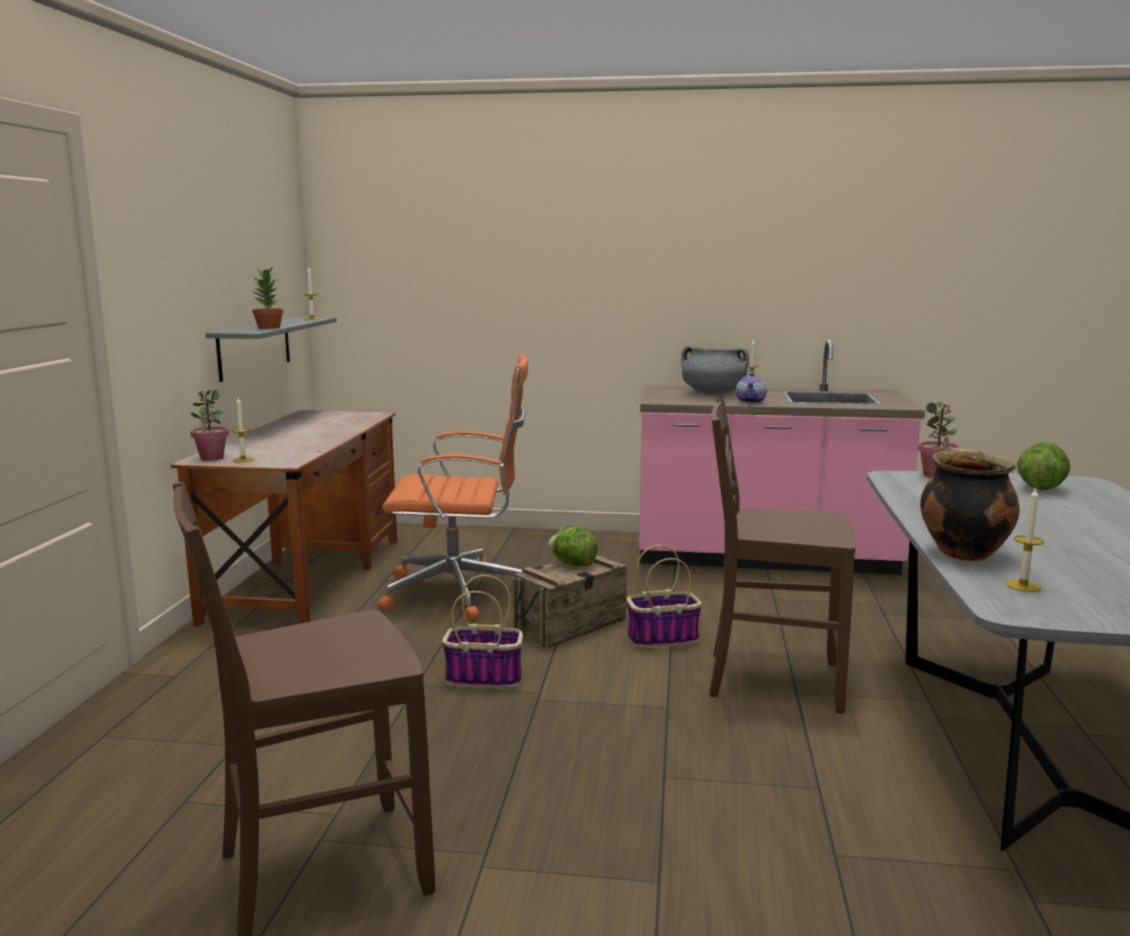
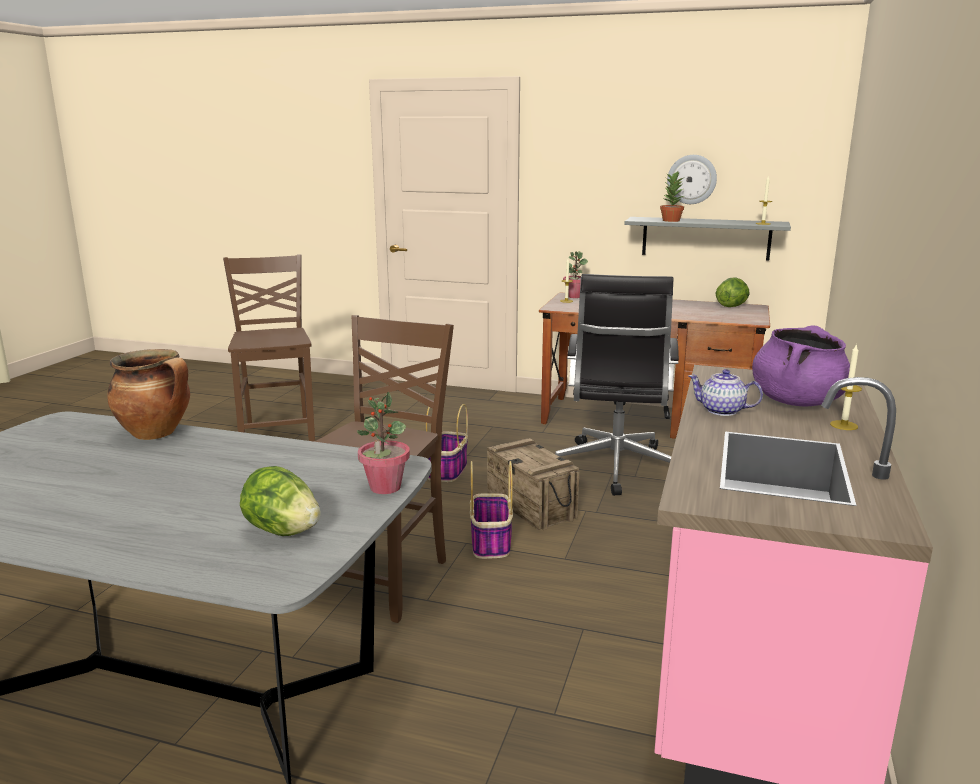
camera: 100 degrees right, 5 degrees up
(238, 277) = (691, 179): none -> wall clock
(460, 592) = (615, 469): orange office chair -> black office chair
(573, 564) = (542, 458): lettuce -> lettuce (732, 306)
(713, 393) = (796, 401): grey cooking pot -> purple cooking pot
(1023, 586) = (79, 433): candle -> none

